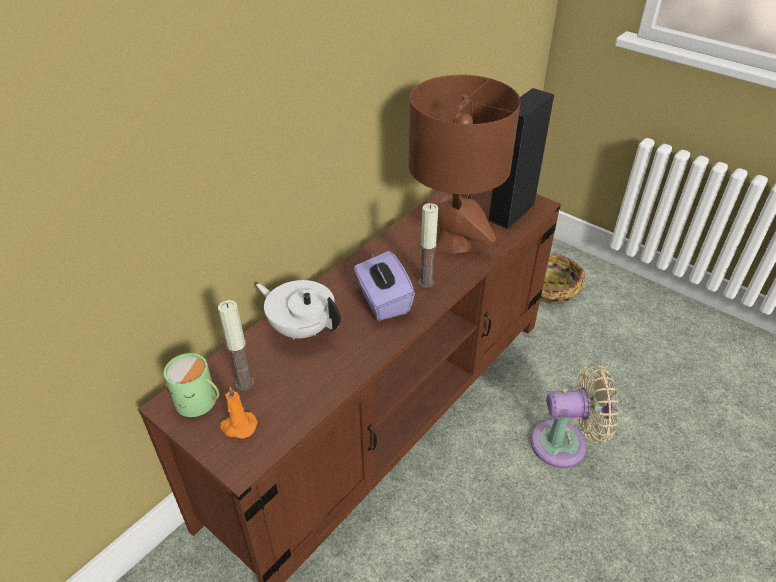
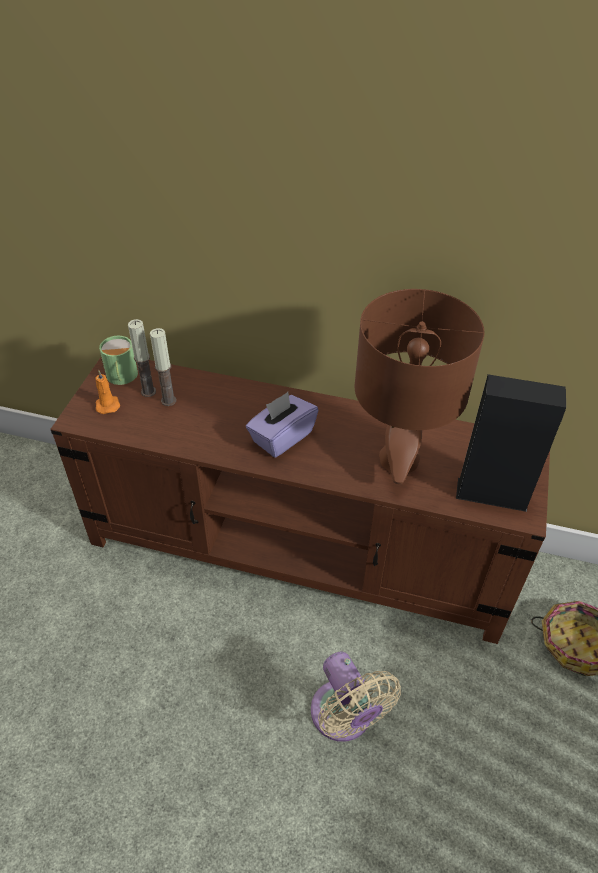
camera: 65 degrees right, 5 degrees up
(302, 328) = (221, 399): white teapot -> none
(426, 282) = (325, 458): candle -> candle (168, 400)

